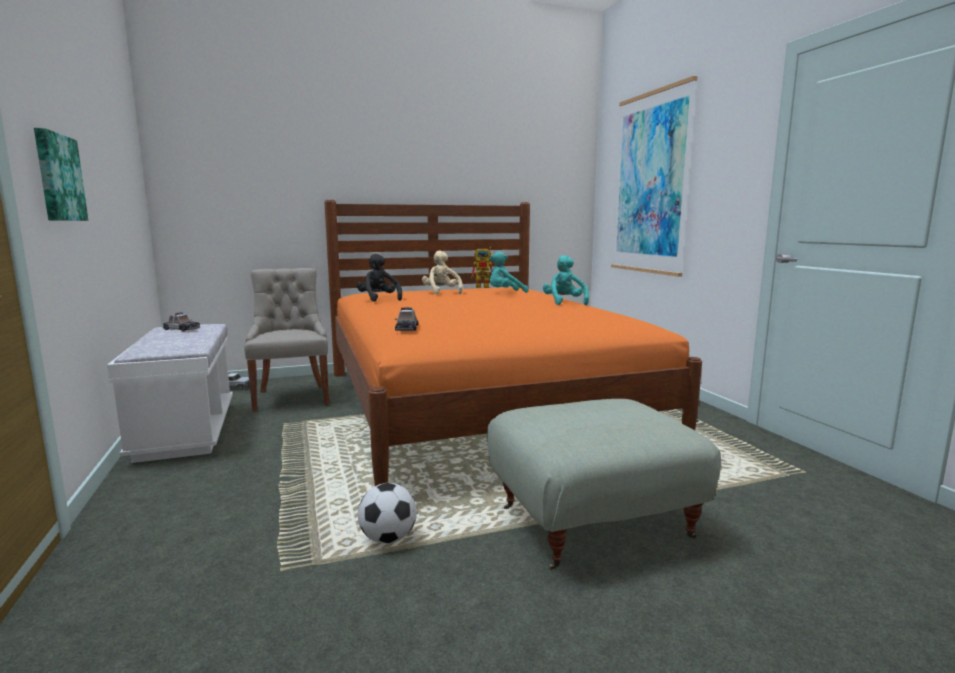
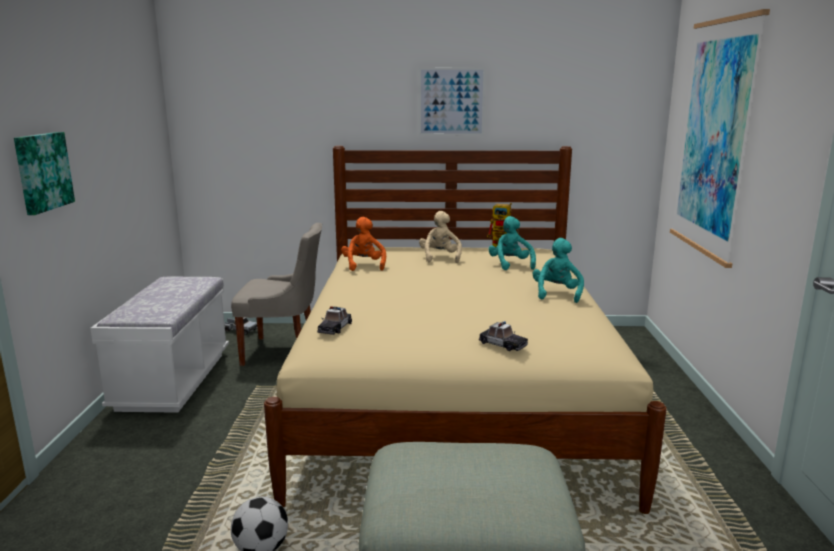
camera: 20 degrees right, 5 degrees up
(181, 329) = (176, 284): toy car -> toy car (502, 344)
(292, 397) = (284, 352): grey chair -> grey chair turned 90 degrees clockwise
(379, 299) = (364, 265): black plush toy -> orange plush toy
(429, 163) = (451, 101): none -> picture
(476, 407) = (453, 395): orange bed -> beige bed
(505, 293) = (510, 265): turquoise plush toy -> turquoise plush toy turned 75 degrees clockwise

